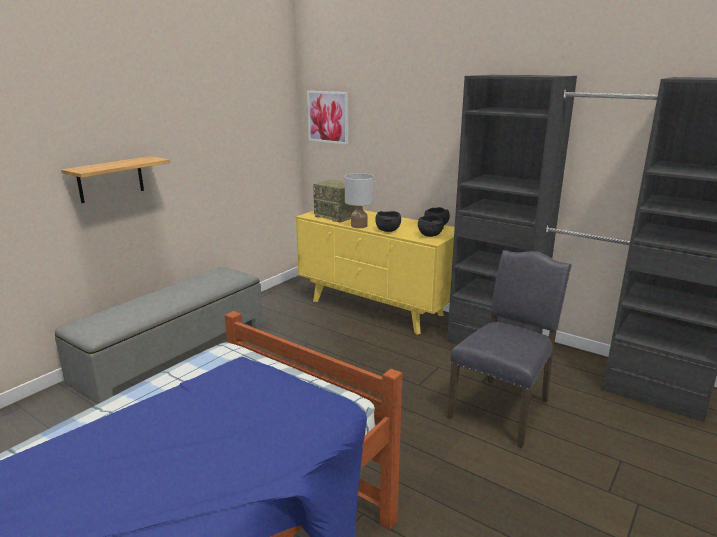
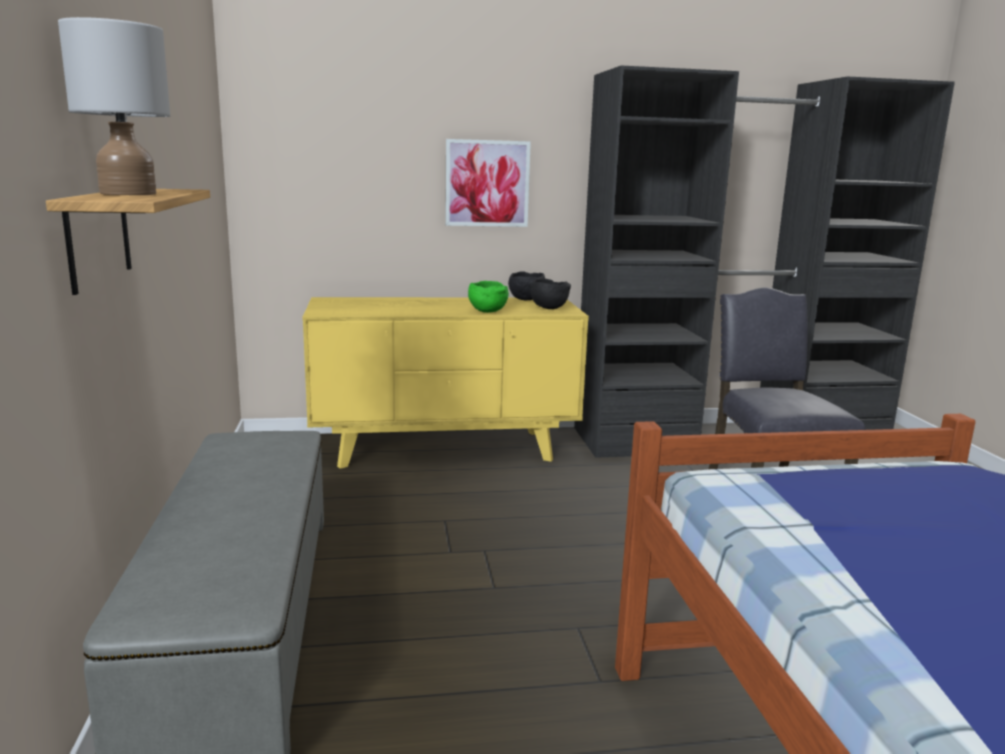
camera: 45 degrees left, 5 degrees down
(328, 117) = (295, 141): picture -> picture (487, 183)
(337, 216) = (369, 308): radio -> none
(359, 226) = (435, 312): grey table lamp -> grey table lamp (129, 194)
(388, 230) = (486, 311): black bowl -> green bowl

